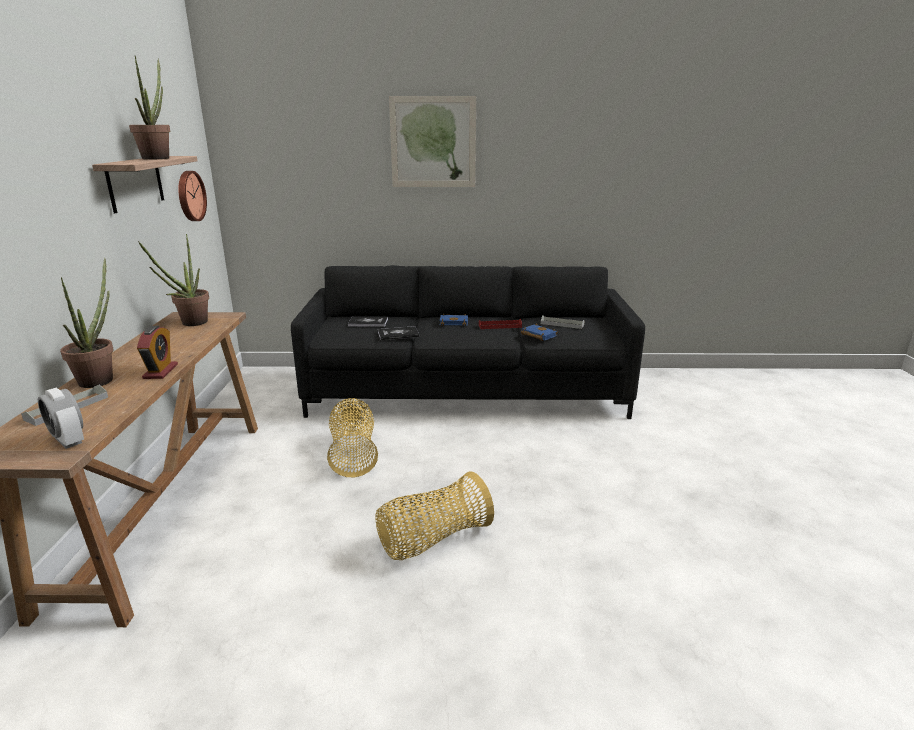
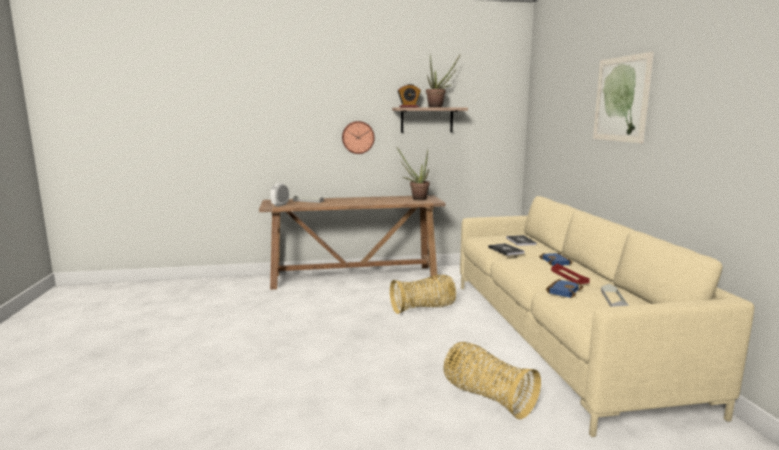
camera: 80 degrees right, 10 degrees down
(101, 378) = (338, 199): potted plant -> none
(160, 371) = (349, 203): alarm clock -> alarm clock (409, 107)
(190, 196) = (486, 134): wall clock -> wall clock (358, 137)
(432, 540) = (335, 342): basket -> basket (487, 397)
(466, 392) = (558, 336): black sofa -> beige sofa

